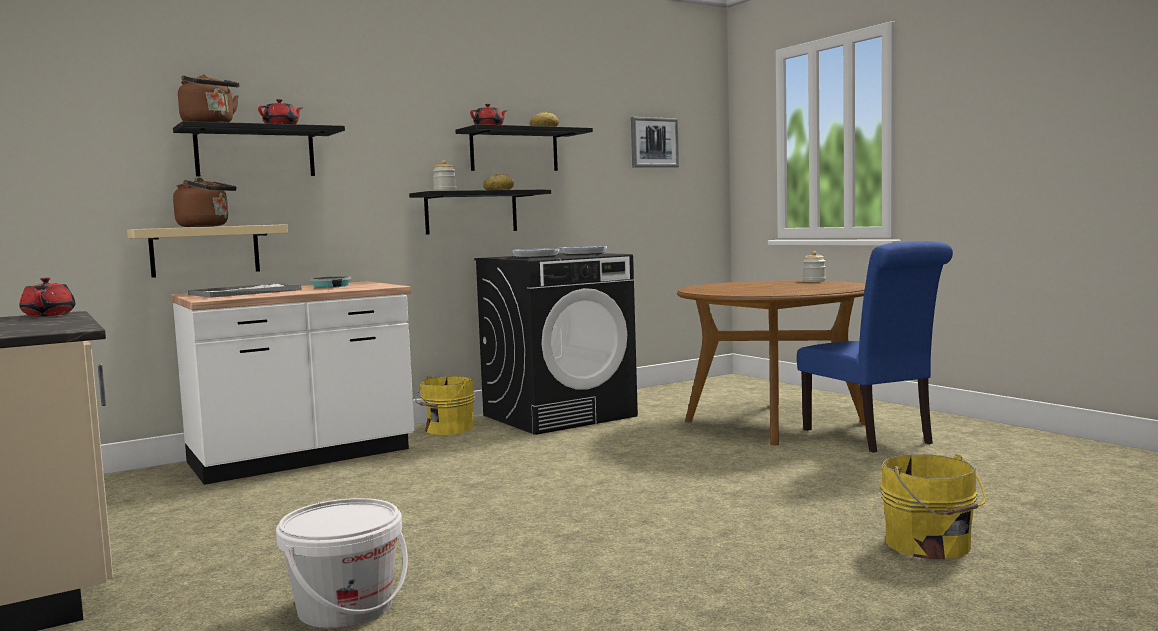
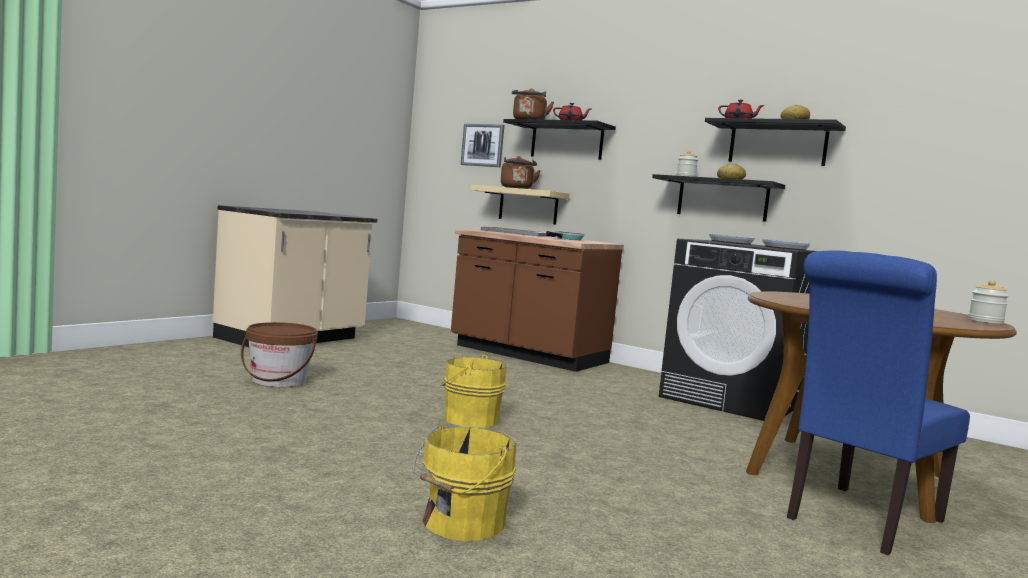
camera: 65 degrees right, 0 degrees up
(49, 315) = (353, 216): red teapot -> none
(302, 457) = (528, 354): white counter -> brown counter
(345, 607) = (279, 381): white bucket -> brown bucket
(447, 429) = (638, 376): yellow bucket -> yellow bucket (469, 419)
(654, 142) = (976, 138): picture -> picture (483, 145)

